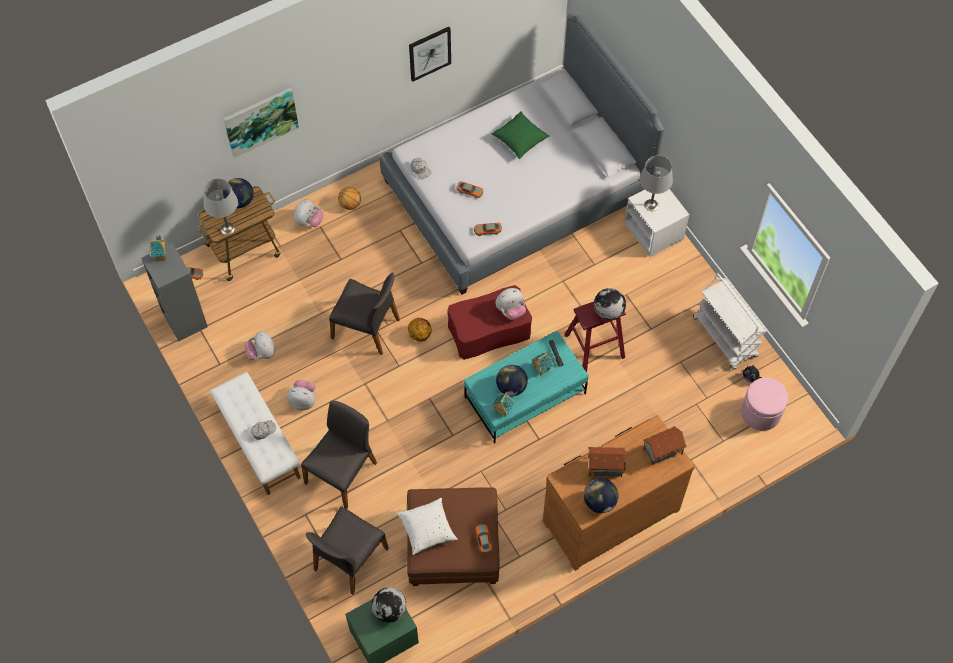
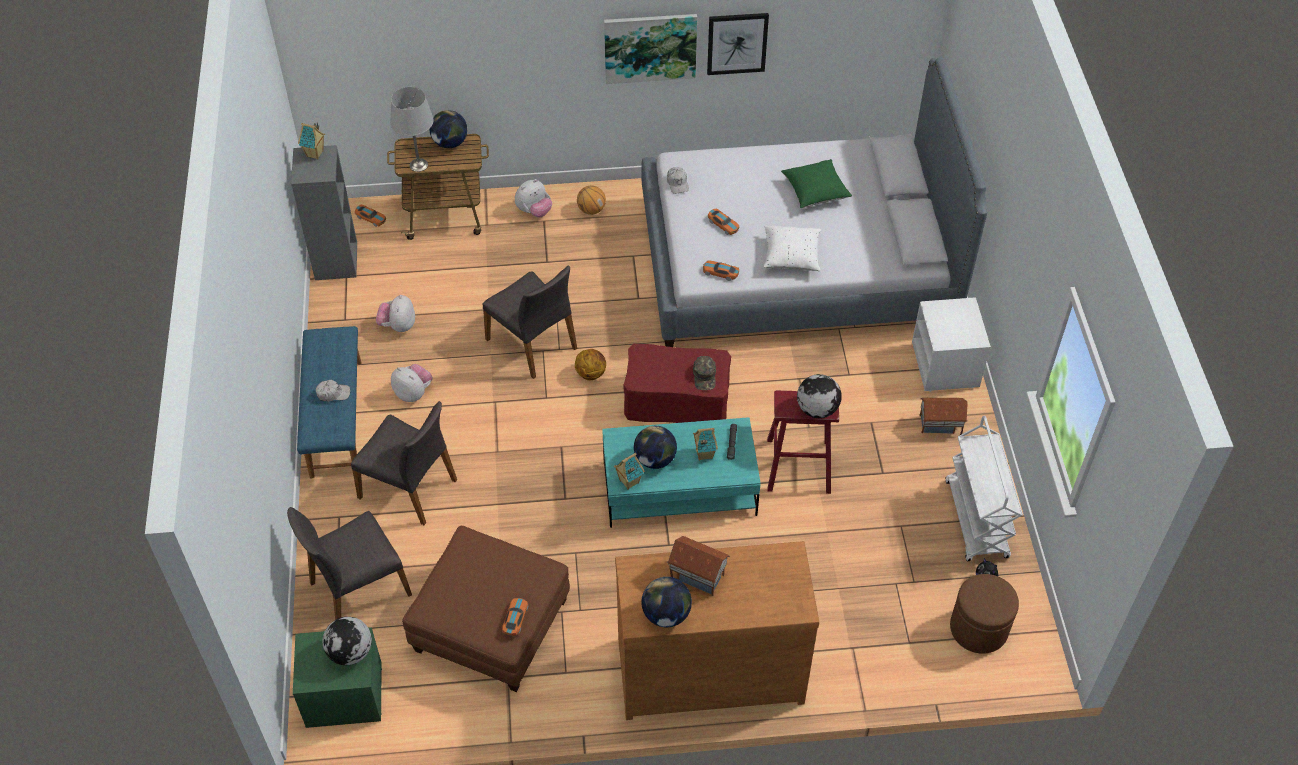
camera: 25 degrees right, 10 degrees down
(258, 442) = (335, 418): white bench -> blue bench
(260, 121) = (495, 43): picture -> picture (650, 47)
(342, 472) = (409, 488): grey chair -> grey chair turned 60 degrees clockwise
(427, 530) = (453, 578): white pillow -> white pillow (791, 256)
(510, 310) = (705, 376): plush toy -> green cap
(651, 205) = (945, 319): grey table lamp -> none
(663, 452) = (785, 588): toy house -> toy house (940, 425)
(760, 412) = (978, 628): pink ottoman -> brown ottoman

